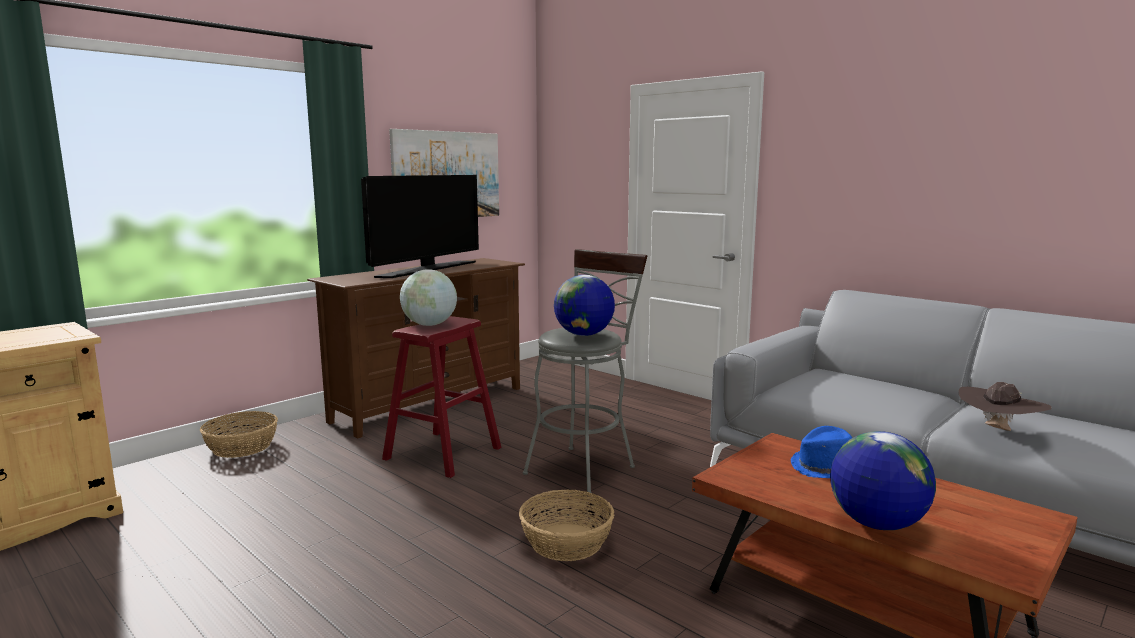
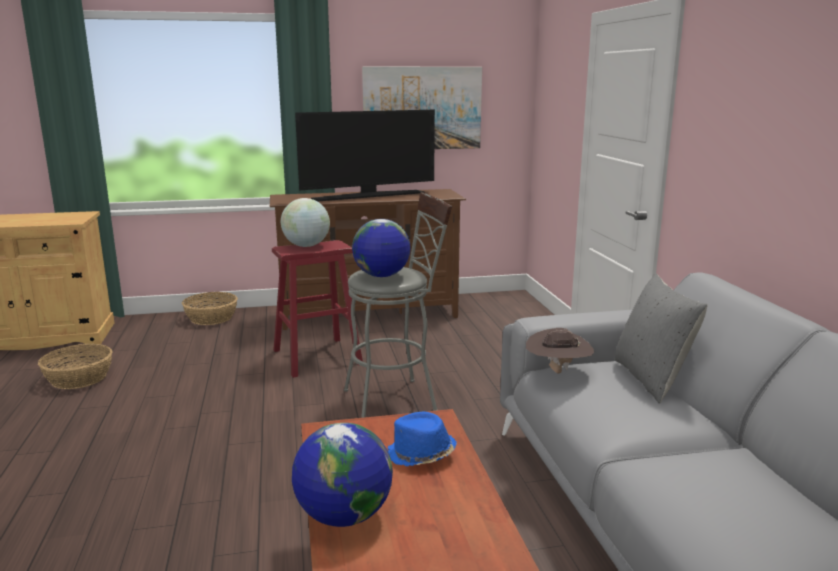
camera: 35 degrees right, 5 degrees up
(566, 542) = (288, 453): basket -> basket (80, 378)
(857, 377) = (651, 379): none -> grey pillow
(998, 430) = (671, 483): brown hat -> brown hat (557, 372)

